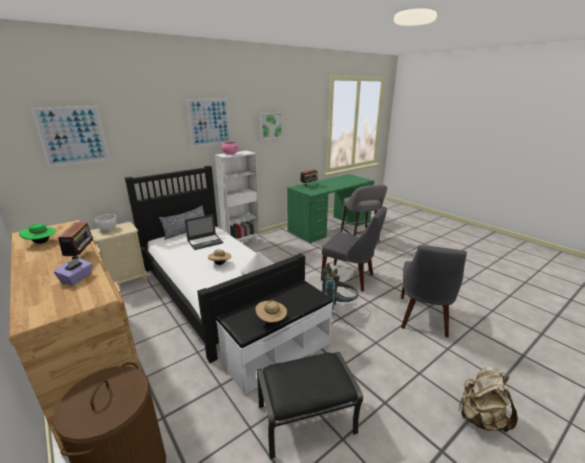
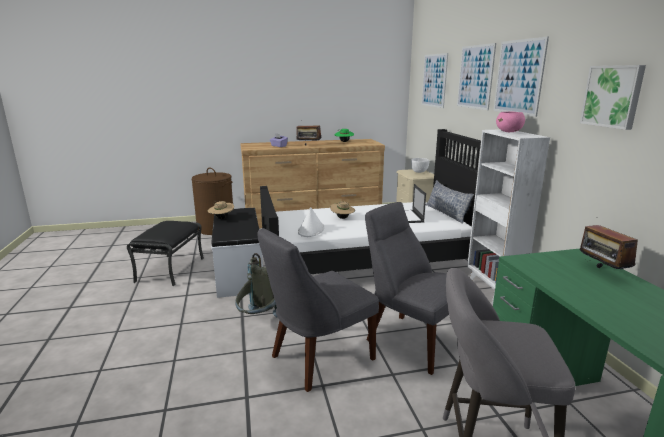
camera: 115 degrees right, 5 degrees down
(158, 125) = (475, 77): none -> picture
(423, 318) = (158, 383): grey chair -> grey chair (411, 340)
(480, 418) = (41, 339): beige backpack -> none

